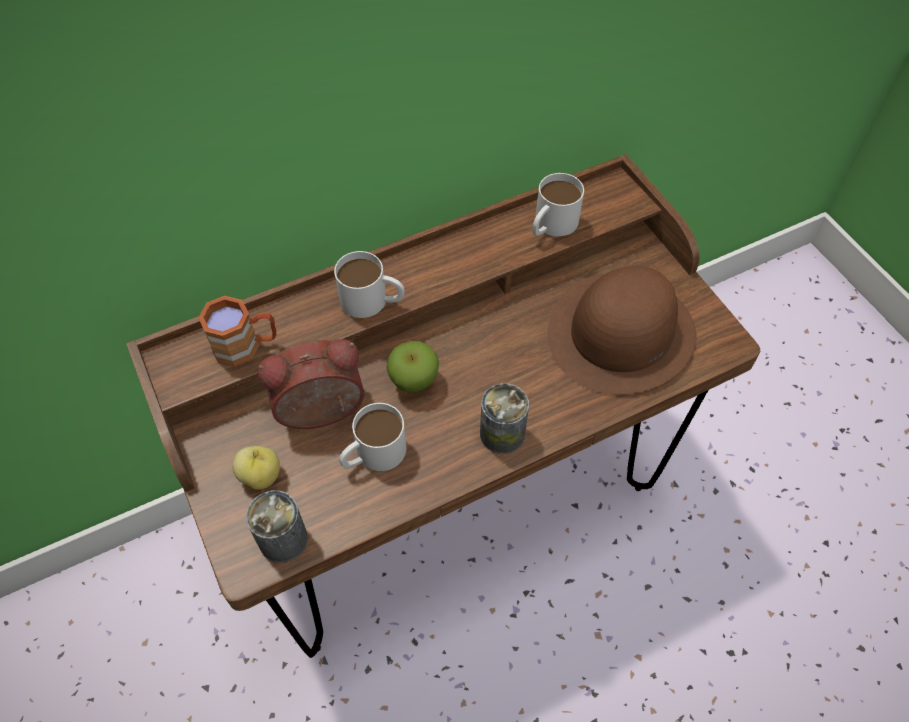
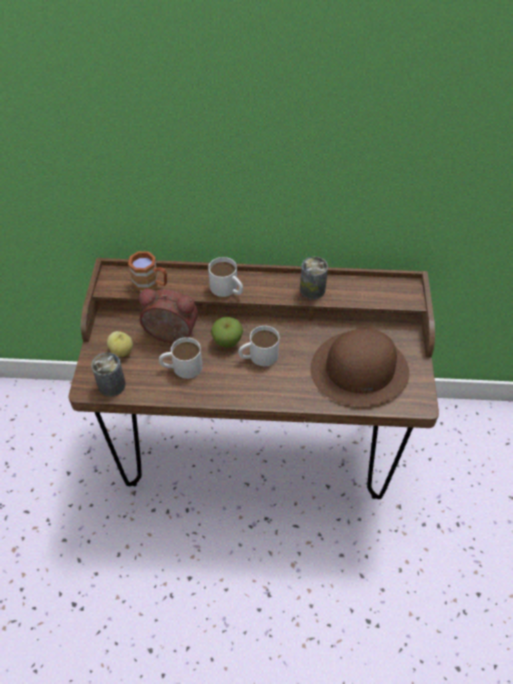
camera: 30 degrees right, 5 degrees down
(502, 434) = (254, 389): can -> can (312, 290)
(551, 225) = (353, 292): white mug -> white mug (258, 356)

